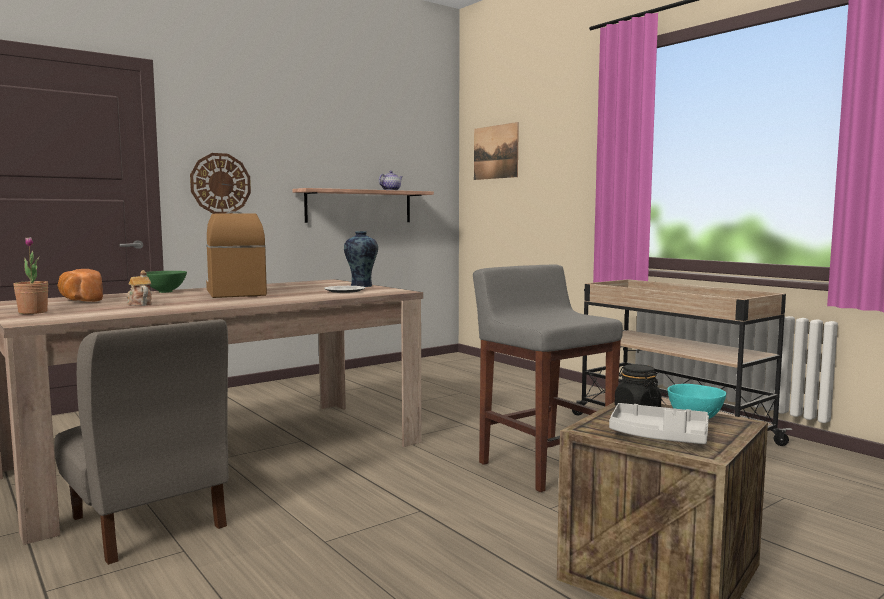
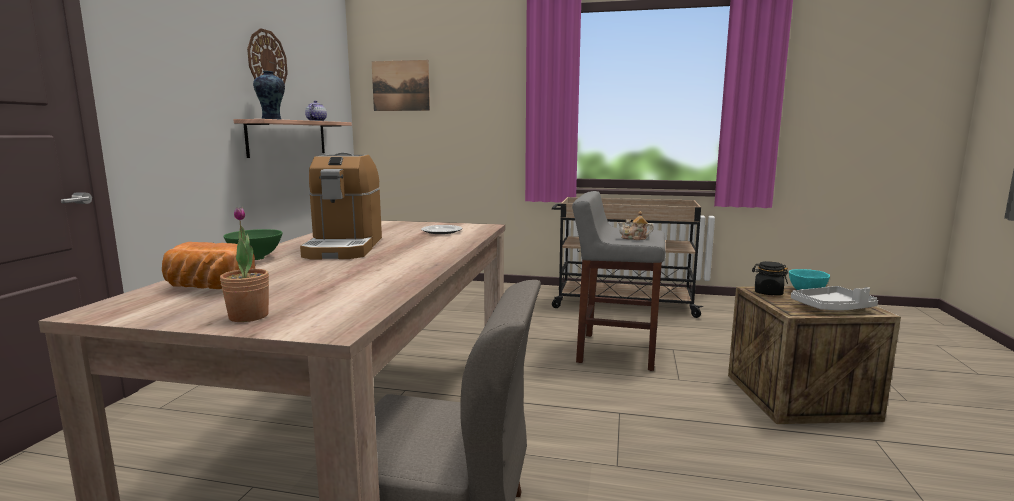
camera: 40 degrees left, 5 degrees up
(139, 304) = (324, 279): teapot -> teapot (634, 238)
(220, 184) = (165, 112): wall clock -> wall clock (267, 61)
(235, 292) = (344, 247): coffee machine -> coffee machine turned 120 degrees counterclockwise
(361, 286) = (425, 224): vase -> vase (272, 119)

